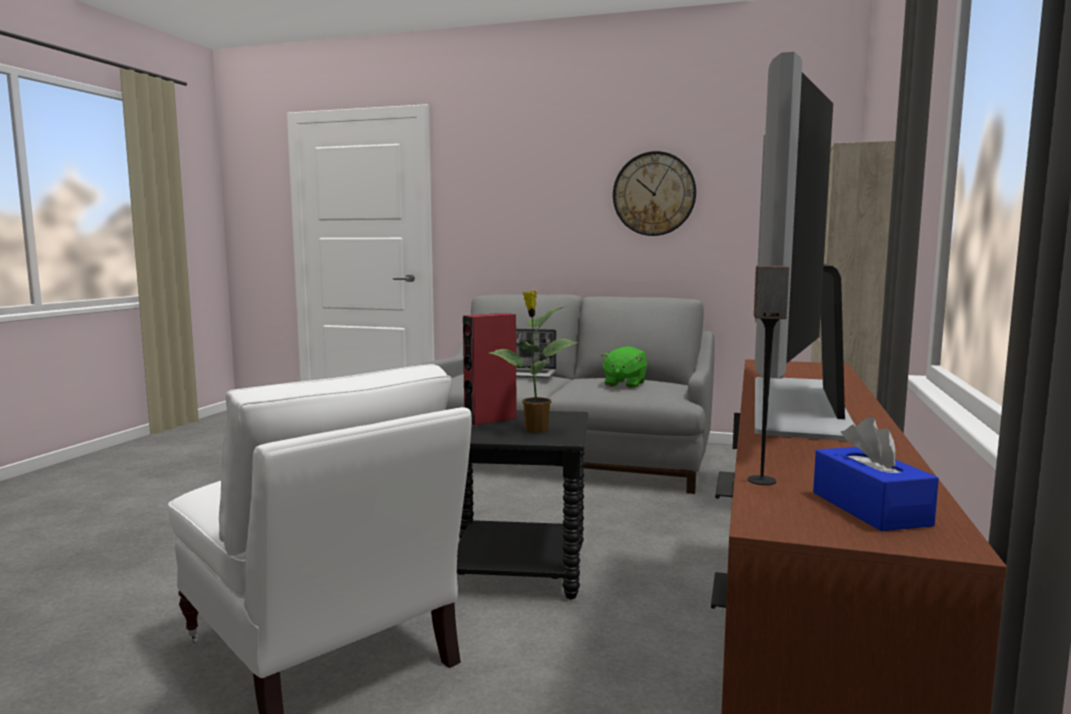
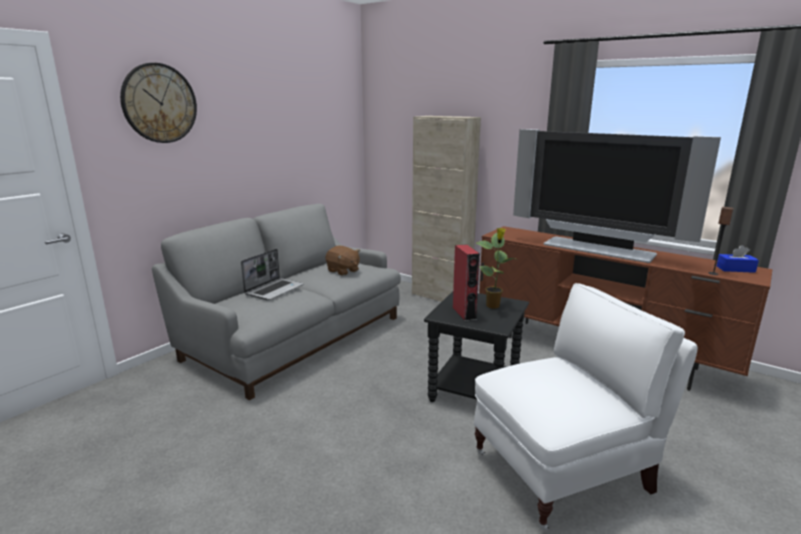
camera: 70 degrees left, 10 degrees up
(624, 384) = (343, 271): green plush toy -> brown plush toy
(654, 194) = (271, 131): wall clock -> wall clock (159, 103)

